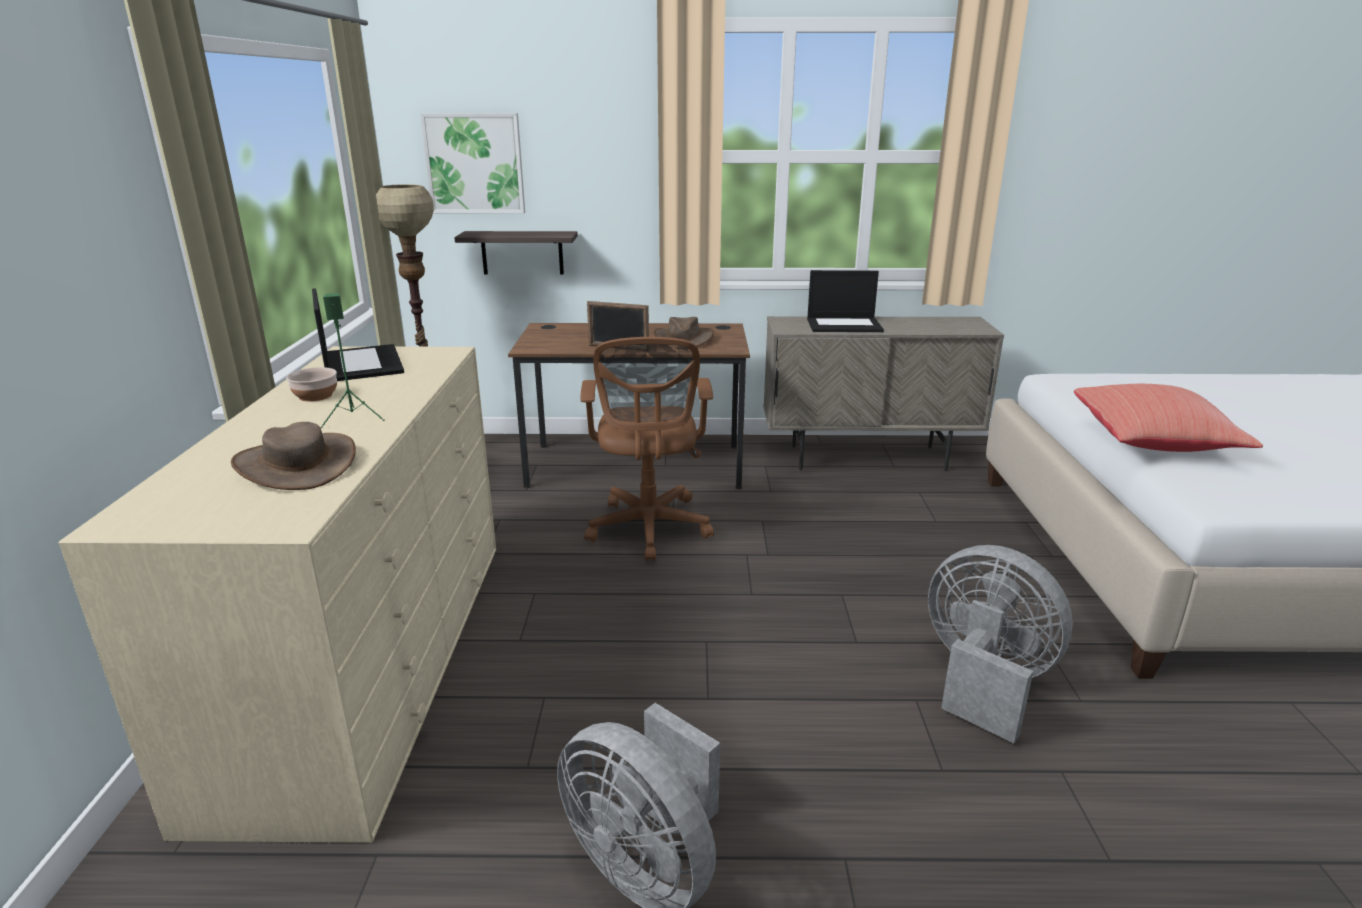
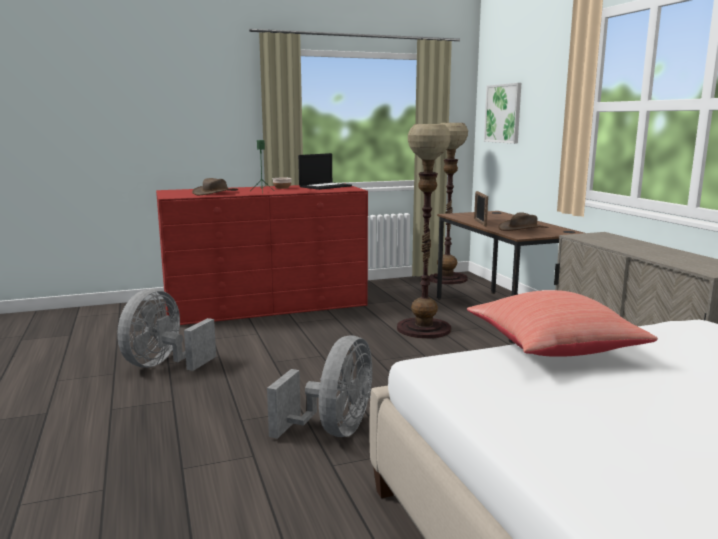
camera: 70 degrees right, 10 degrees down
(370, 660) = (266, 305): beige dresser -> red dresser
(522, 252) = (514, 168): shelf -> none
(649, 530) = (423, 329): brown office chair -> floor lamp
(844, 325) = (624, 244): laptop -> none

